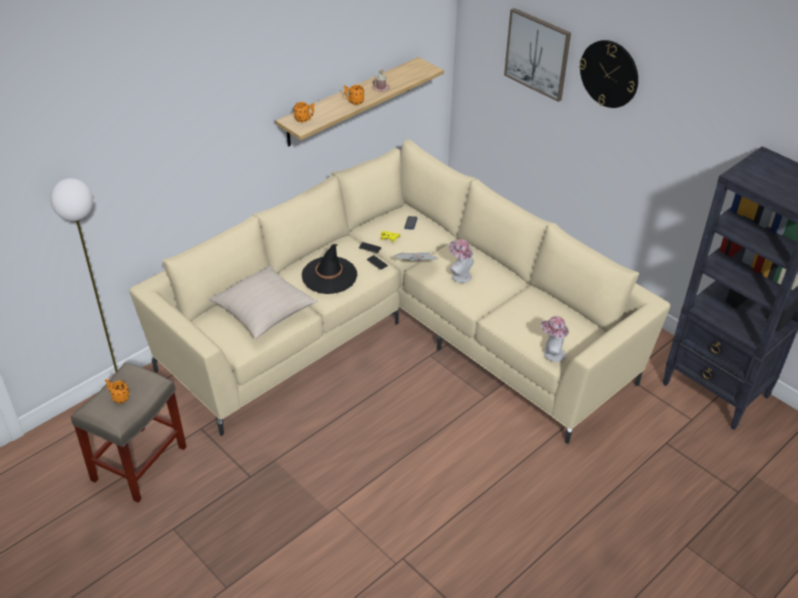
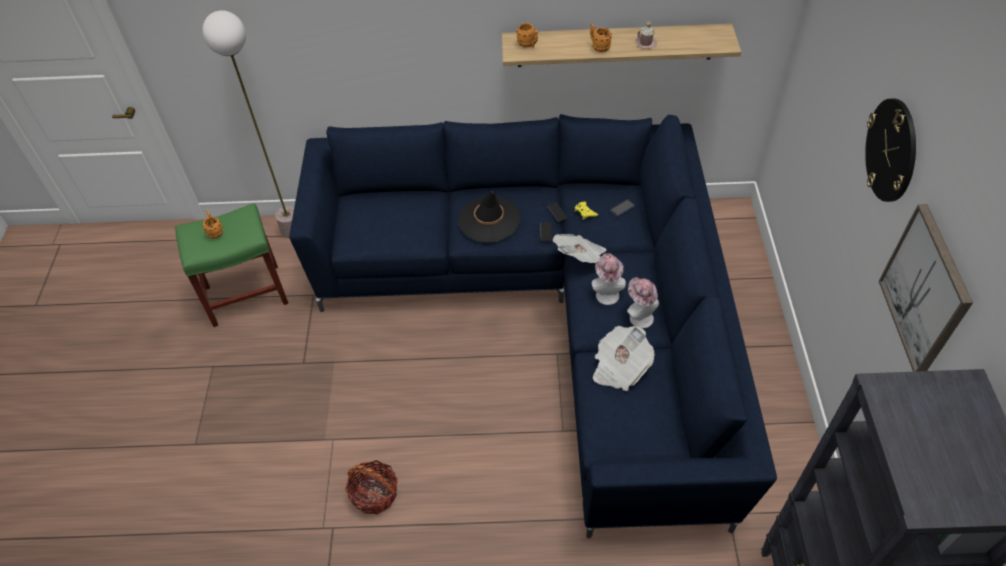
camera: 45 degrees right, 10 degrees up
(140, 462) = (247, 294): beige stool -> green stool
(264, 311) = (400, 222): beige pillow -> none
(398, 332) = (554, 311): beige sofa -> blue sofa
(407, 517) = (375, 494): none -> basket
(516, 310) = (619, 367): none -> newspaper
(537, 54) = (848, 80): picture -> picture (925, 290)
(551, 353) = (602, 439): hat -> hat (639, 316)

